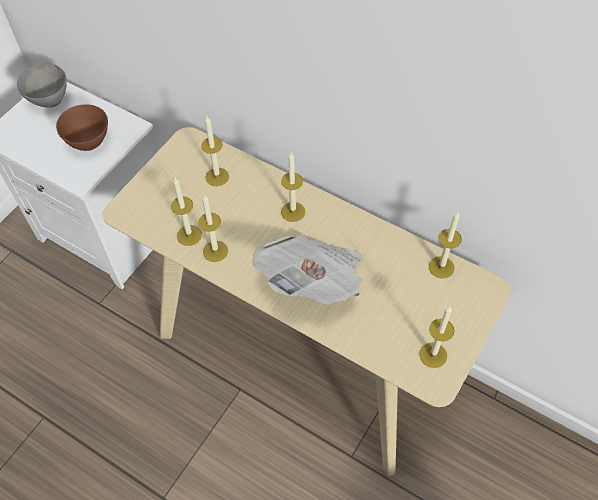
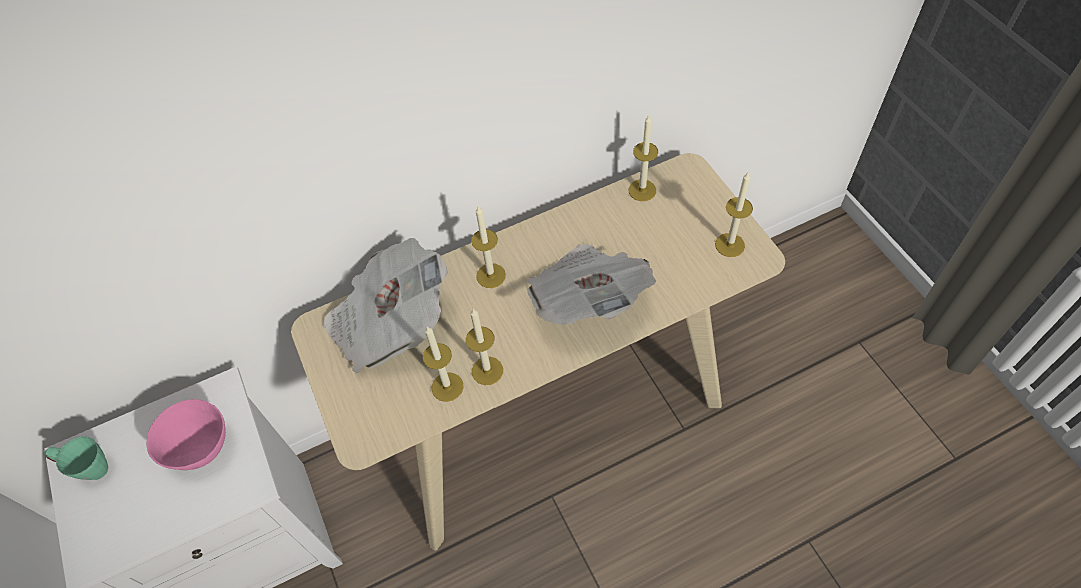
camera: 55 degrees left, 0 degrees up
(49, 100) = (89, 468): grey bowl -> green mug
(89, 143) = (203, 448): brown bowl -> pink bowl
(217, 177) = (390, 323): candle -> newspaper

